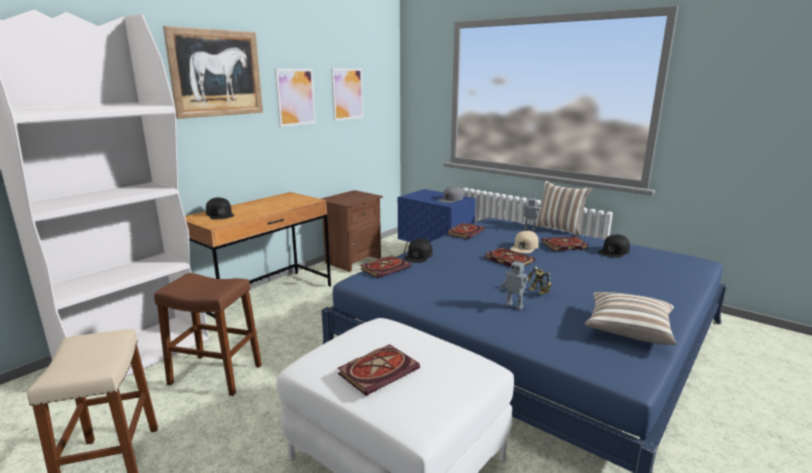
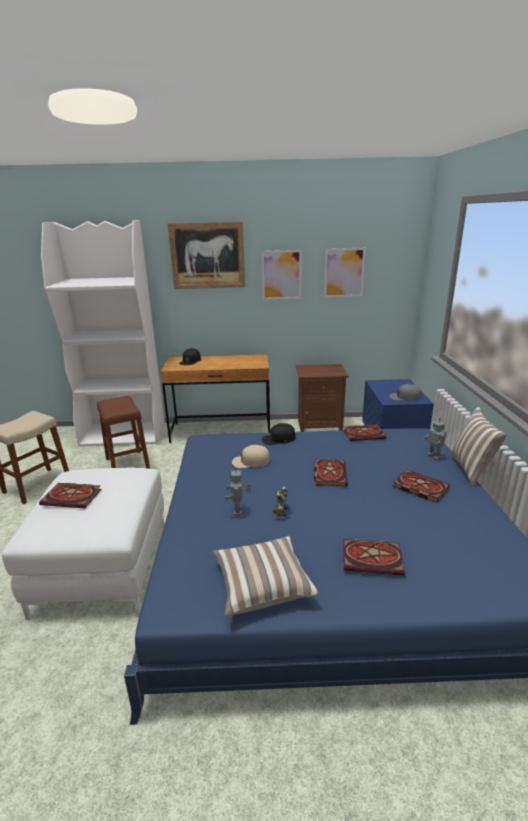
camera: 50 degrees right, 5 degrees up
(385, 268) = (237, 438): book -> book (373, 558)
(524, 247) = (377, 470): beige cap -> beige cap (250, 461)
(614, 251) = (455, 520): black cap -> none

